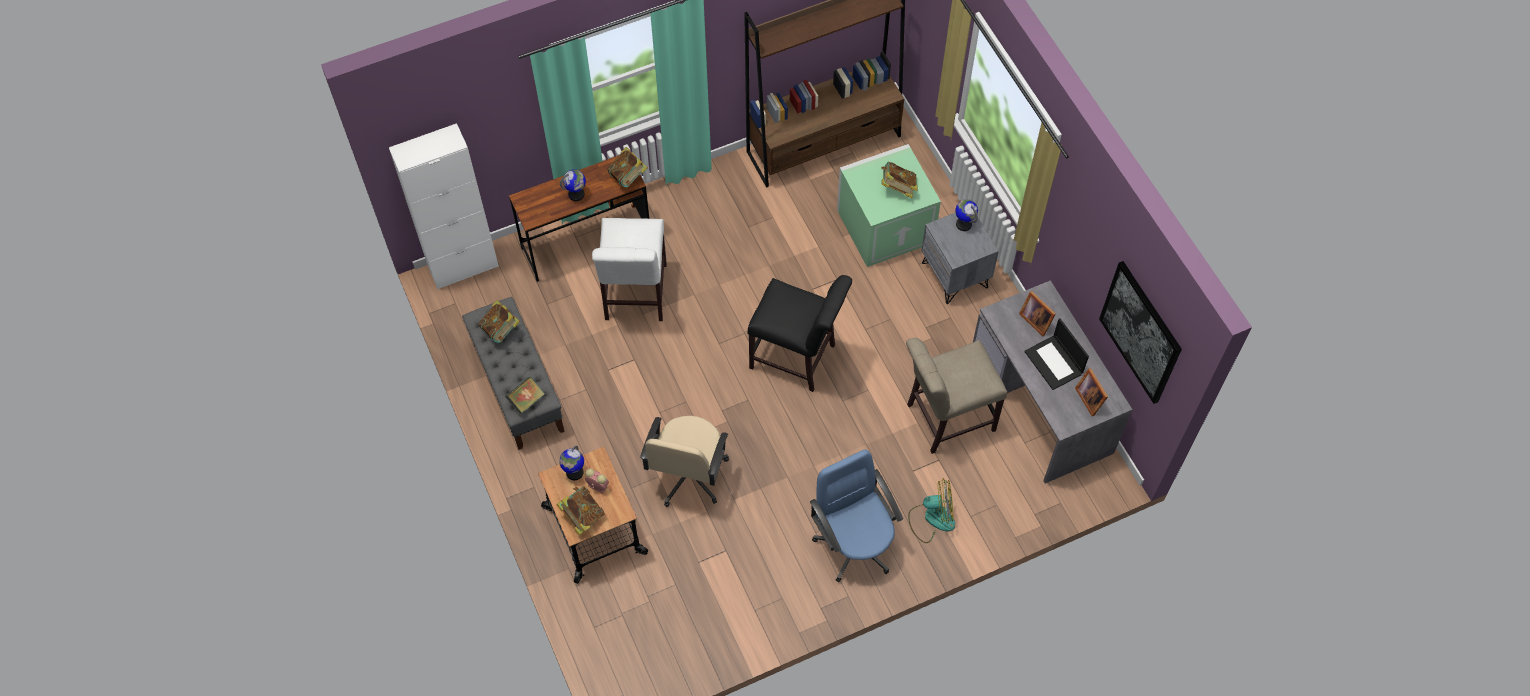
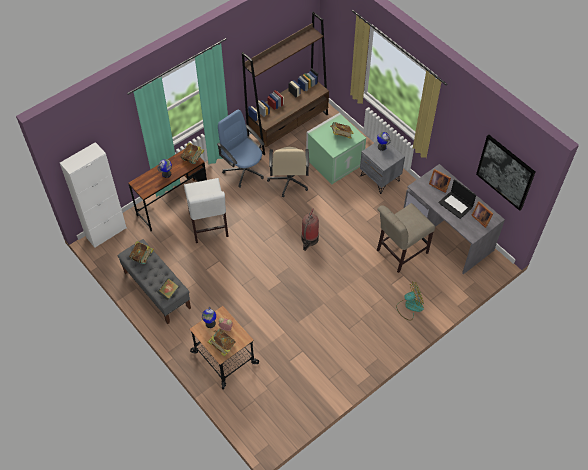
camera: 15 degrees left, 5 degrees down
(688, 475) = (268, 315): beige office chair -> beige office chair (289, 181)
(797, 358) = (309, 240): black chair -> fire extinguisher
(855, 543) = (372, 330): blue office chair -> blue office chair (244, 170)

